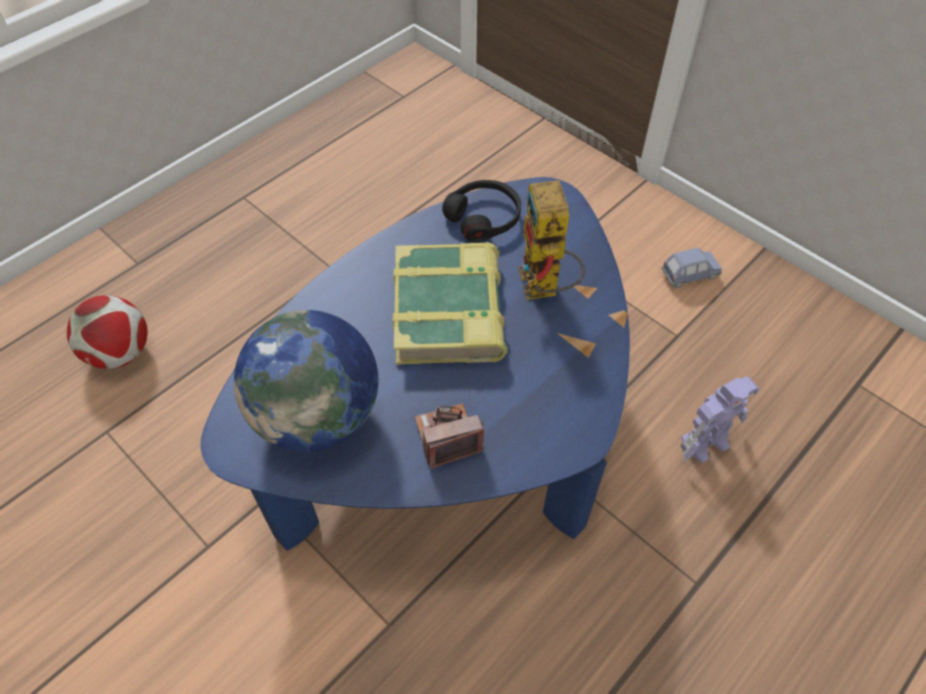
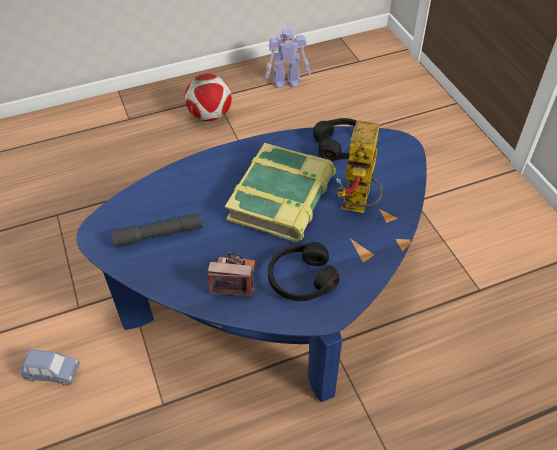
camera: 25 degrees right, 5 degrees down
(121, 353) = (90, 170): football -> football (210, 115)
(318, 416) = (158, 235): globe -> grey flashlight
(529, 406) = (301, 279): none -> black headphones
(689, 275) = (514, 249): blue toy car -> blue toy car (52, 373)
(706, 442) = (461, 375): toy robot -> toy robot (287, 82)

